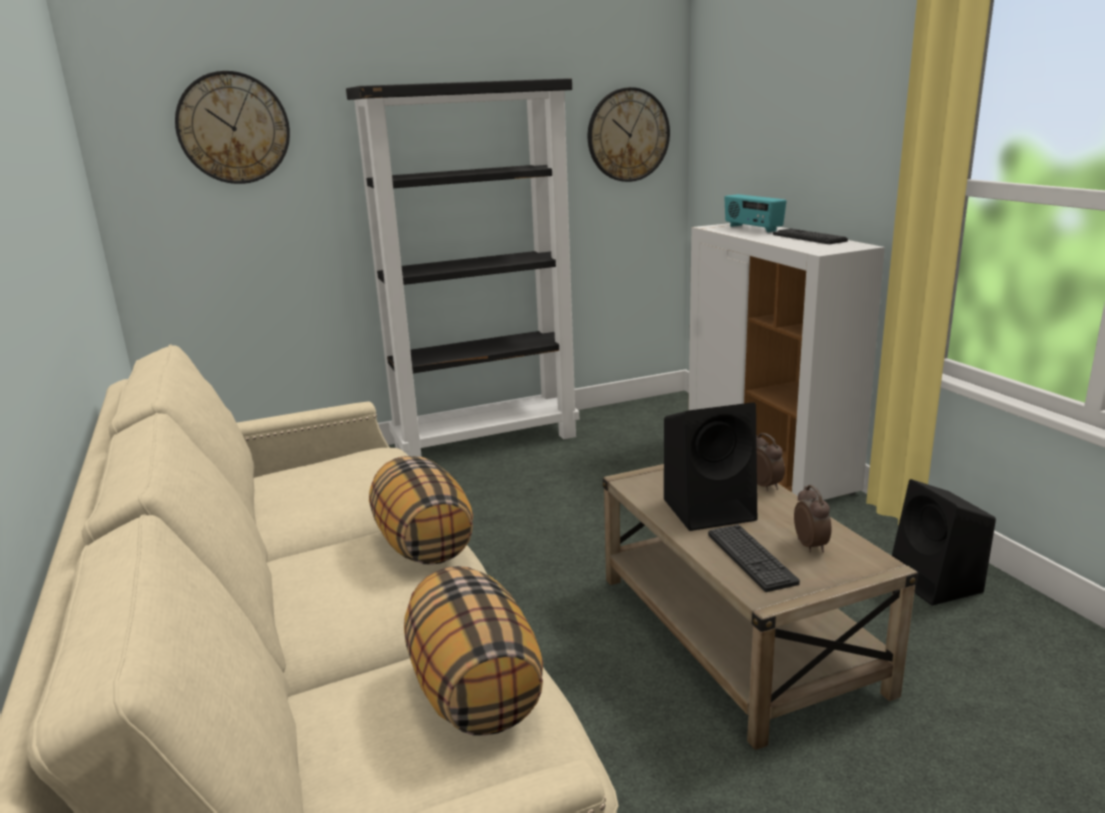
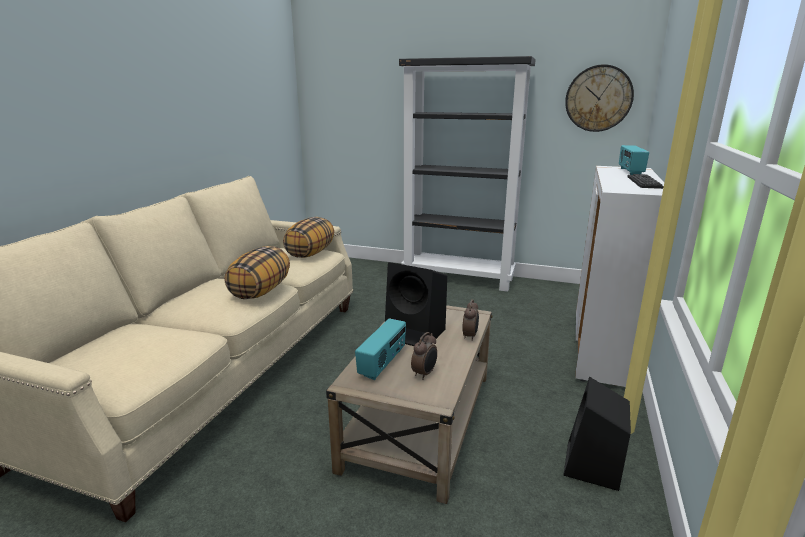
camera: 40 degrees right, 0 degrees up
(233, 128) = (358, 81): wall clock -> none
(473, 691) = (159, 346): pillow -> pillow (310, 253)
(751, 558) = (383, 363): keyboard -> radio

